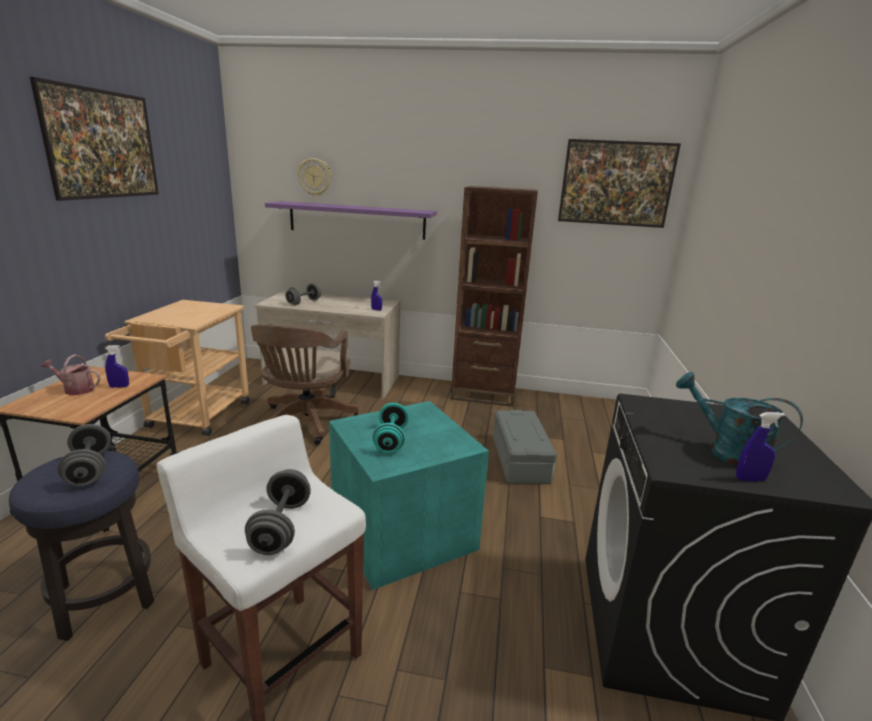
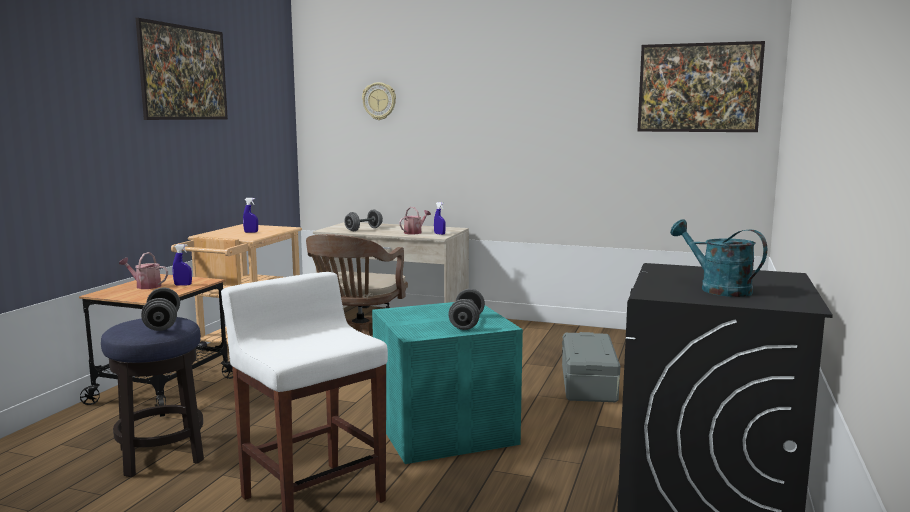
camera: 10 degrees right, 10 degrees down
(281, 527) = (315, 345): grey dumbbell -> grey dumbbell (467, 323)
(353, 307) = (414, 232): none -> watering can
(356, 220) = (421, 143): purple shelf -> none
(391, 440) = (428, 321): turquoise dumbbell -> none
(483, 394) = (563, 332): brown bookcase -> none
(750, 479) = (721, 300): blue spray bottle -> blue spray bottle (251, 232)

